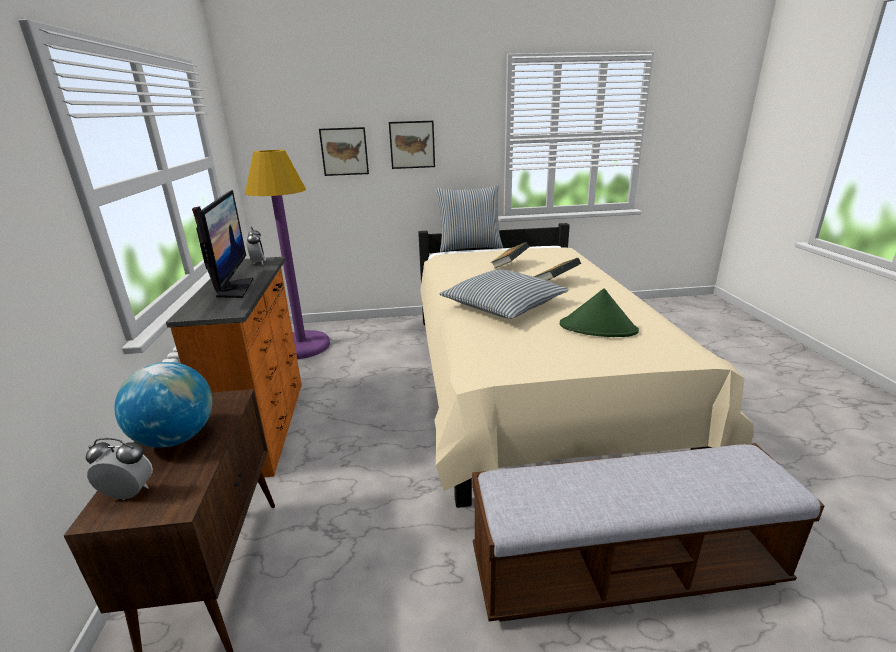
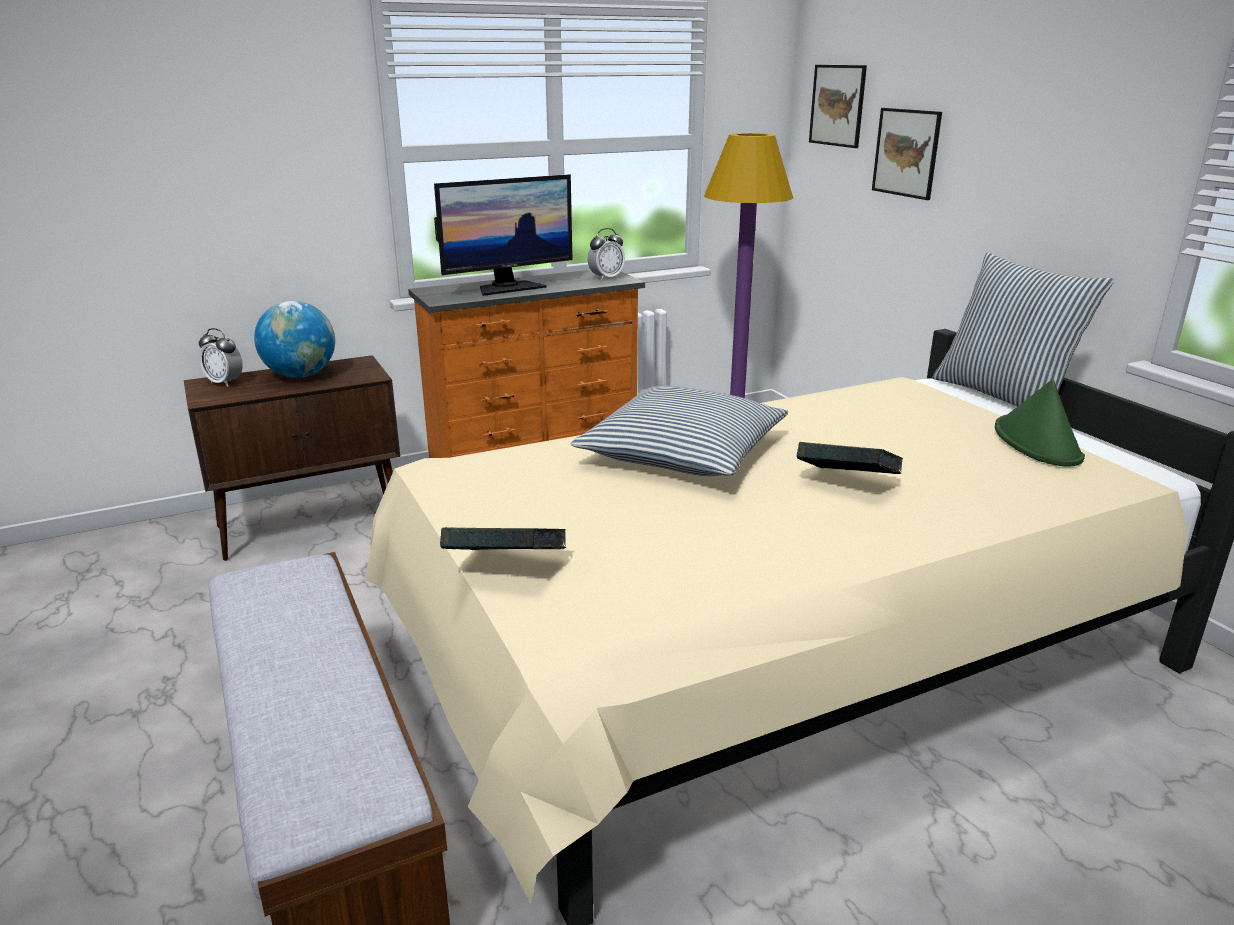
camera: 70 degrees right, 0 degrees up
(129, 494) = (225, 383): alarm clock -> alarm clock turned 135 degrees clockwise
(412, 144) = (1006, 156): picture -> picture (837, 105)
(509, 266) = (906, 436): book -> book (506, 568)
(598, 328) = (626, 535): green hat -> green hat (1037, 442)

